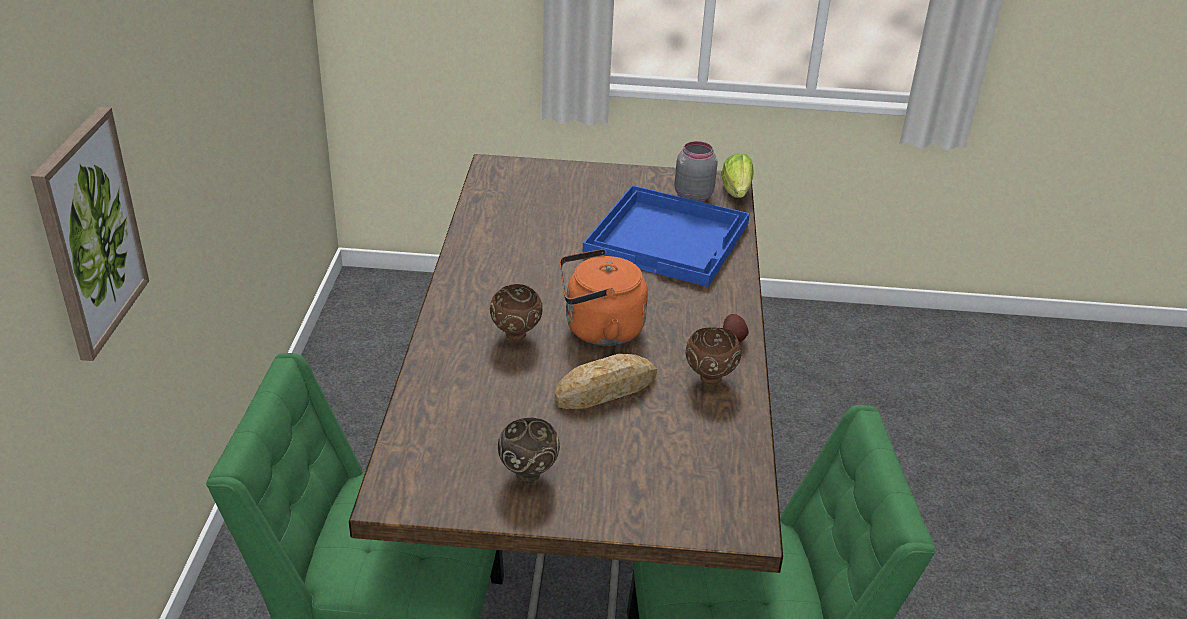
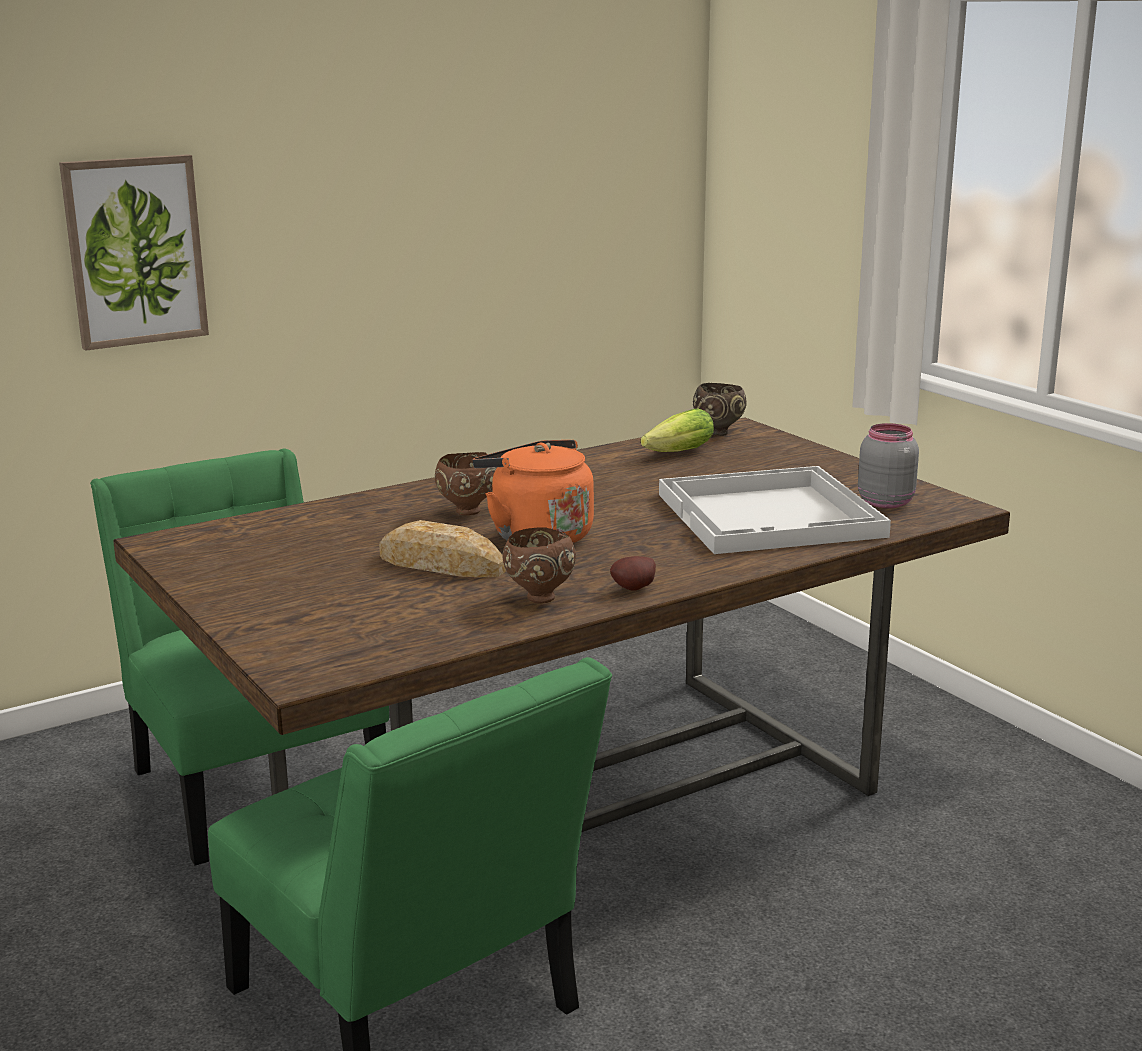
camera: 55 degrees right, 15 degrees down
(528, 473) = (260, 573): brown bowl -> brown bowl (719, 433)
(669, 238) = (771, 515): blue tray -> white tray
(736, 192) = (946, 516): lettuce -> lettuce (675, 453)

